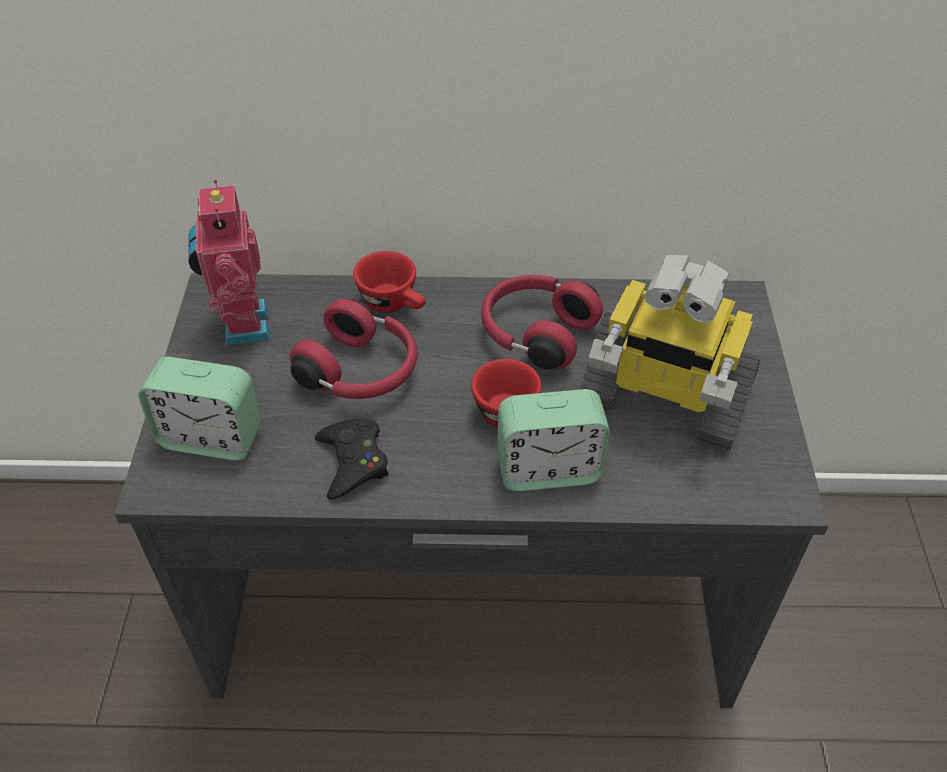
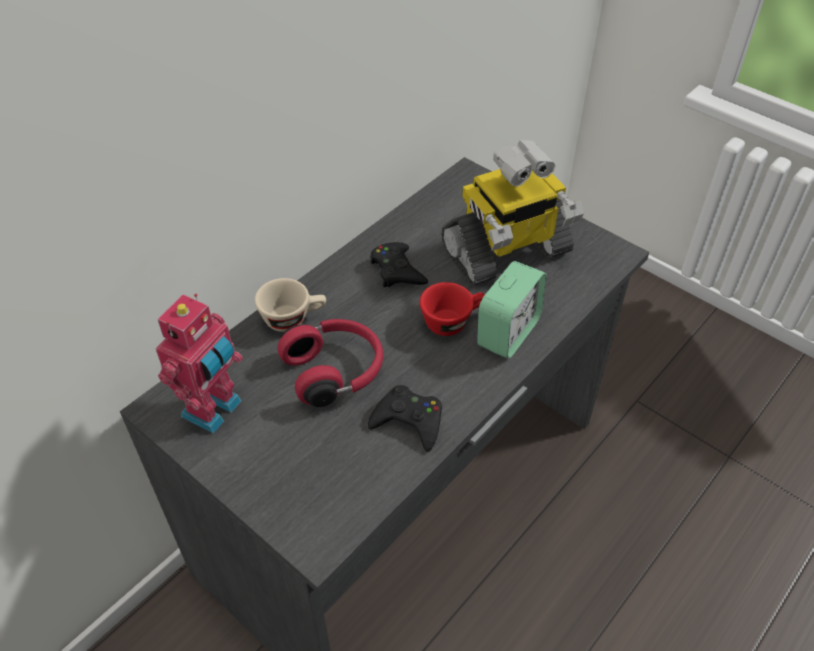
camera: 50 degrees left, 0 degrees up
(211, 438) = (306, 488): alarm clock -> none
(242, 325) = (215, 410): toy robot -> toy robot turned 90 degrees counterclockwise
(394, 304) = (293, 318): red cup -> beige cup
(535, 333) = (397, 270): red headphones -> black game controller

